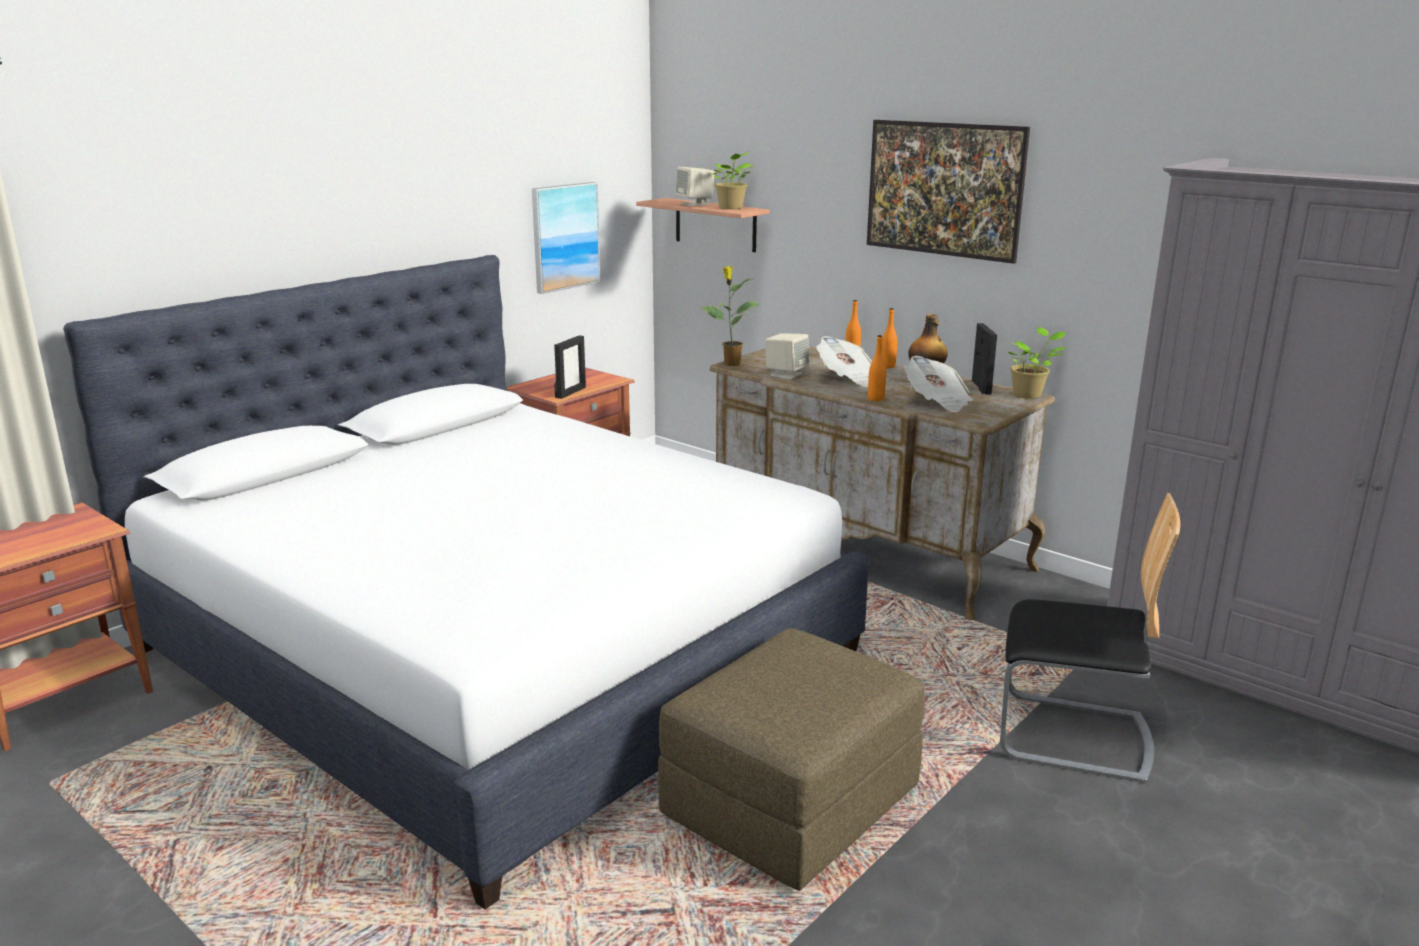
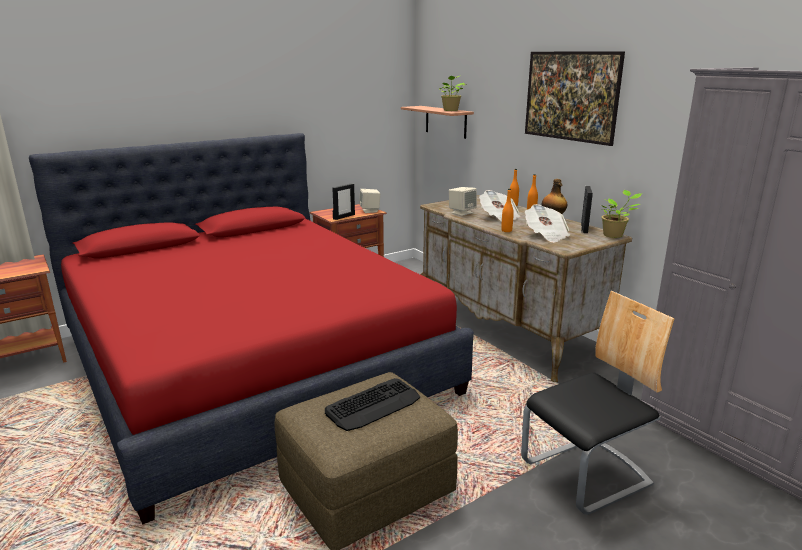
camera: 15 degrees right, 0 degrees up
(495, 651) = (252, 363): white bed -> red bed
(565, 236) = (354, 125): picture -> none
(695, 204) = (432, 108): beige speaker -> beige speaker (370, 211)
(731, 364) = (433, 205): potted plant -> none
(804, 675) = (373, 405): none -> keyboard
(1073, 736) = (586, 474): chair -> chair turned 60 degrees counterclockwise

